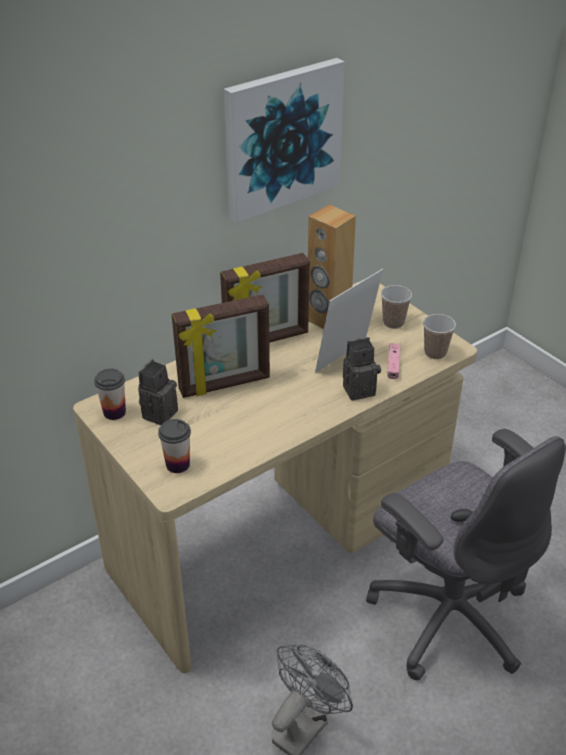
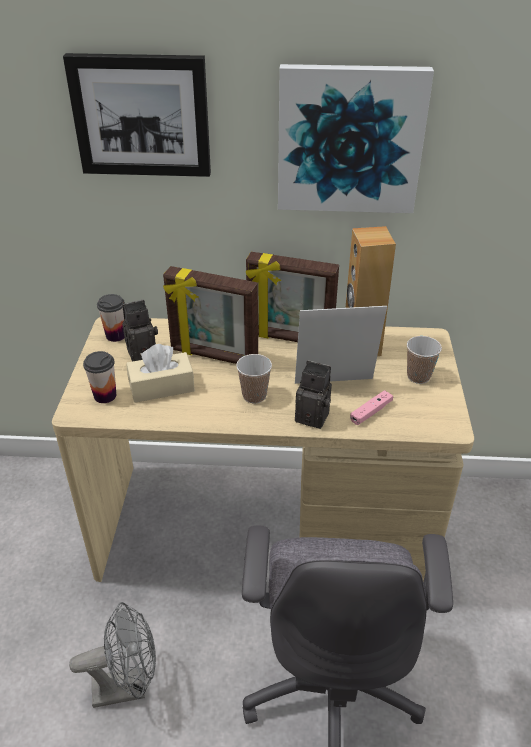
camera: 40 degrees right, 0 degrees up
(103, 175) = (141, 115): none -> picture
(216, 431) = (161, 387): none -> beige tissue box
(435, 353) = (425, 422): cup -> cup (254, 396)

